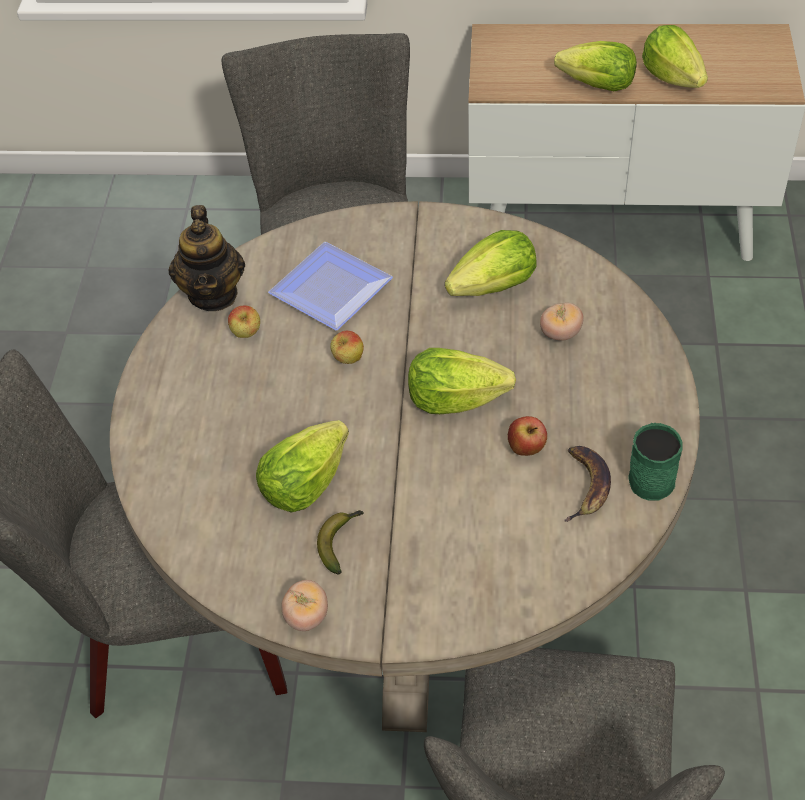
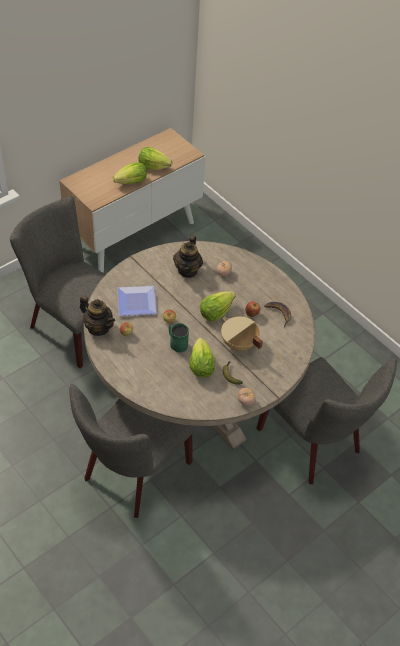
camera: 50 degrees left, 0 degrees up
(428, 491) = (238, 344): none -> beige cooking pot
(494, 287) = (187, 270): lettuce -> teapot
(650, 475) = (292, 299): green mug -> green mug (177, 343)

